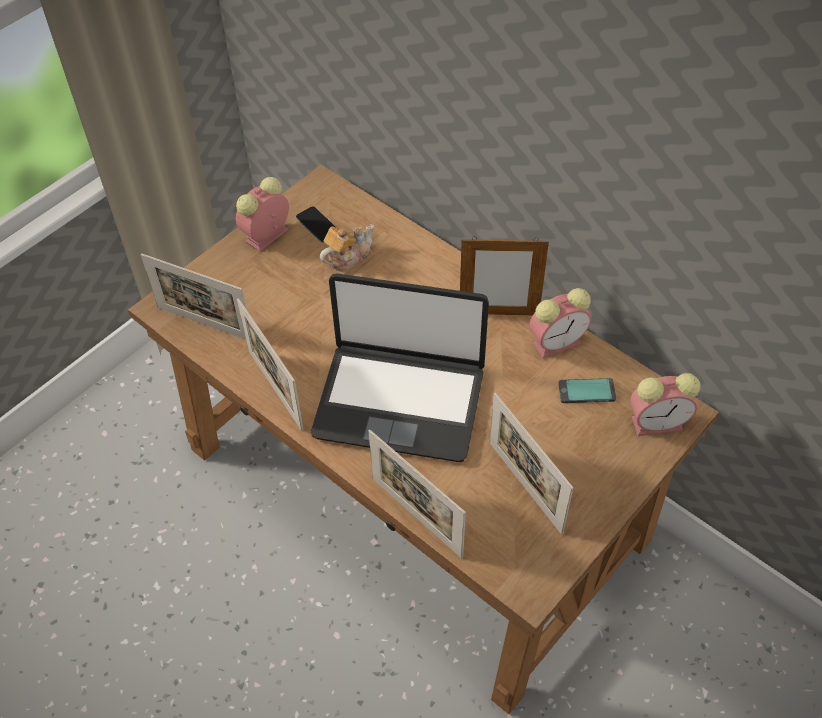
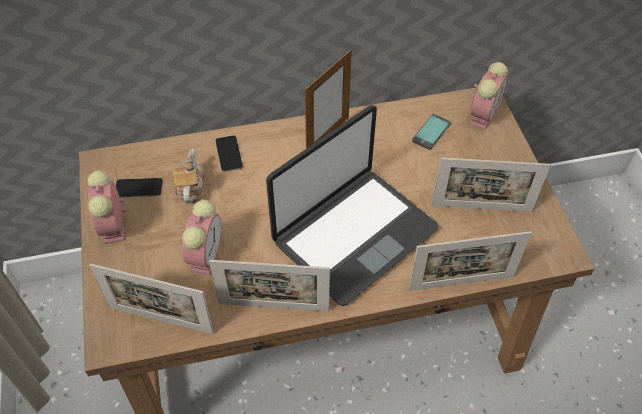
camera: 55 degrees left, 0 degrees up
(205, 324) = (161, 319): picture frame -> picture frame turned 45 degrees clockwise
(409, 257) = (229, 154): none -> phone
(558, 342) = (379, 122): alarm clock -> alarm clock (205, 254)

